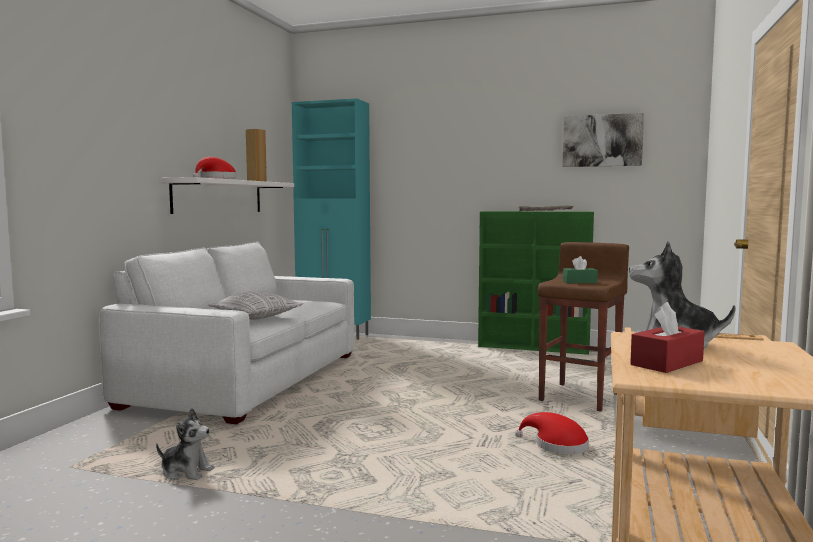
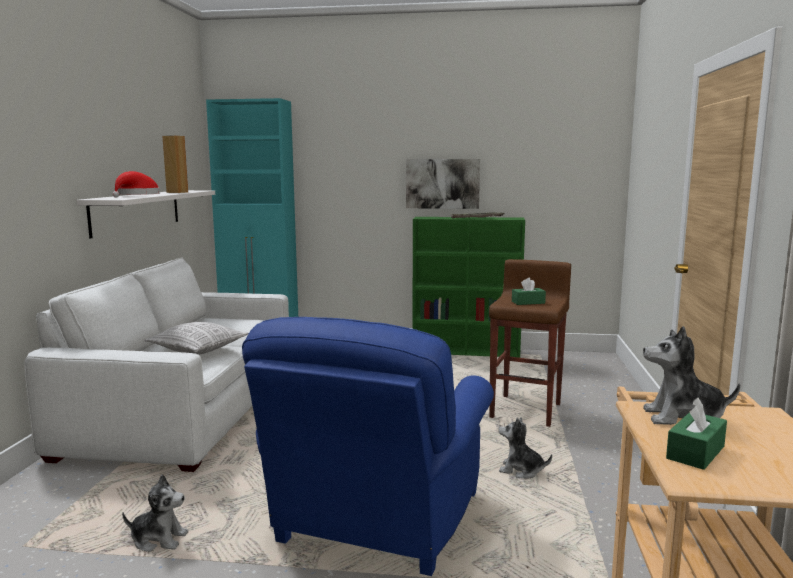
camera: 10 degrees left, 5 degrees up
(393, 474) = (376, 521): none -> blue armchair
(557, 445) = (521, 470): red hat -> plush toy
(602, 140) = (531, 147): picture -> picture (442, 183)
(667, 363) = (695, 452): red tissue box -> green tissue box

